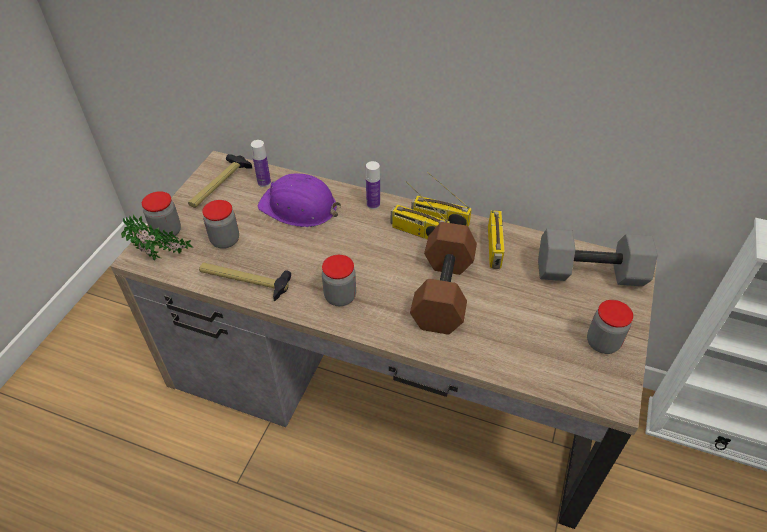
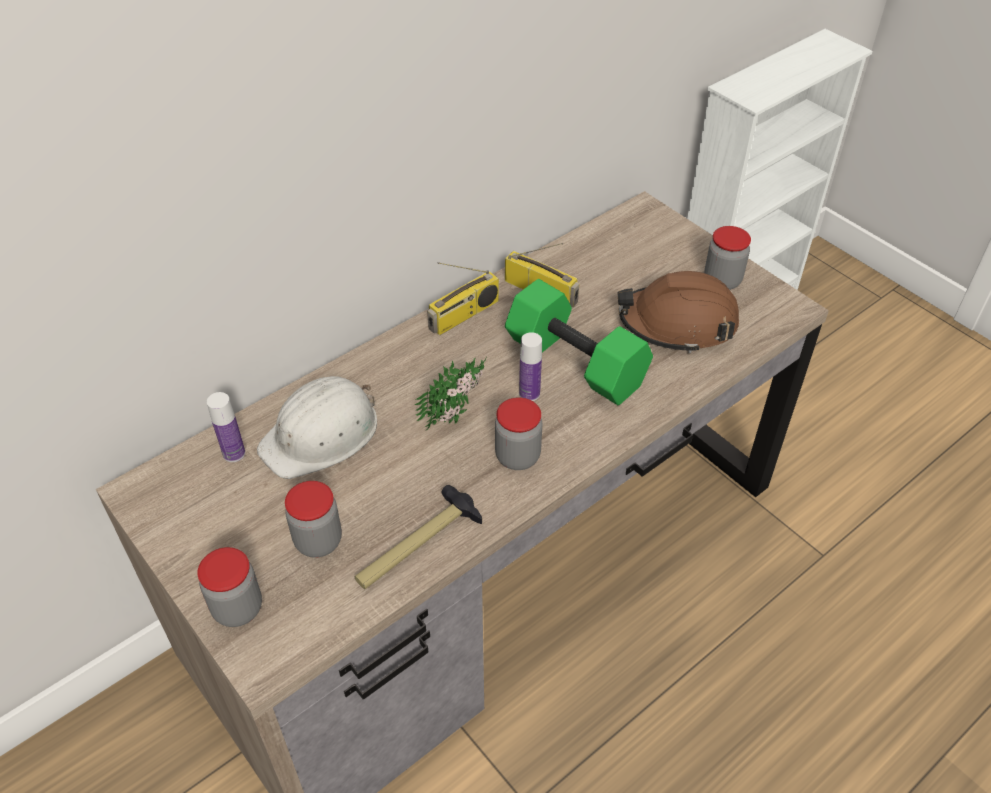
camera: 60 degrees left, 0 degrees up
(163, 258) = (293, 631): potted plant -> potted plant (457, 414)
(219, 185) = (190, 508): hammer -> none
(299, 207) = (322, 434): purple hard hat -> white hard hat
(373, 204) = (382, 360): bottle -> bottle (529, 393)
(418, 232) = (467, 341): radio -> none
(441, 290) = (573, 363): brown dumbbell -> green dumbbell
(530, 332) = (677, 323): none -> brown hard hat
(588, 274) = (630, 244): grey dumbbell -> none

